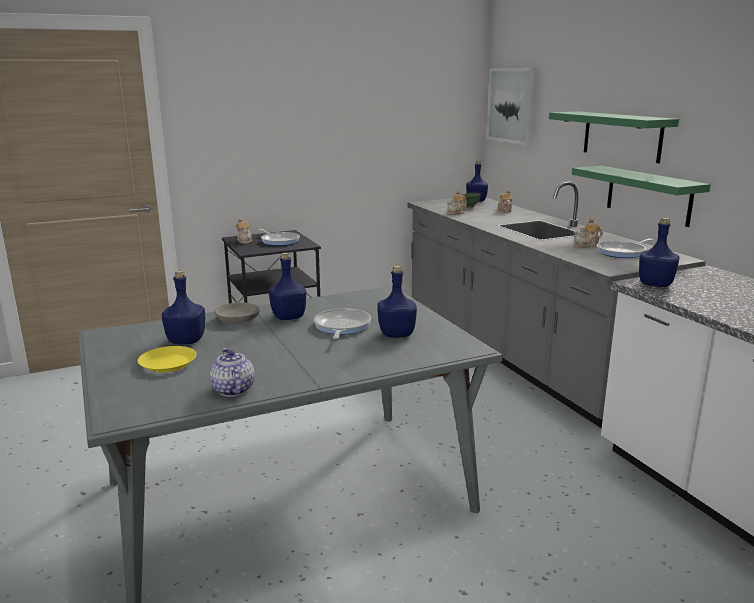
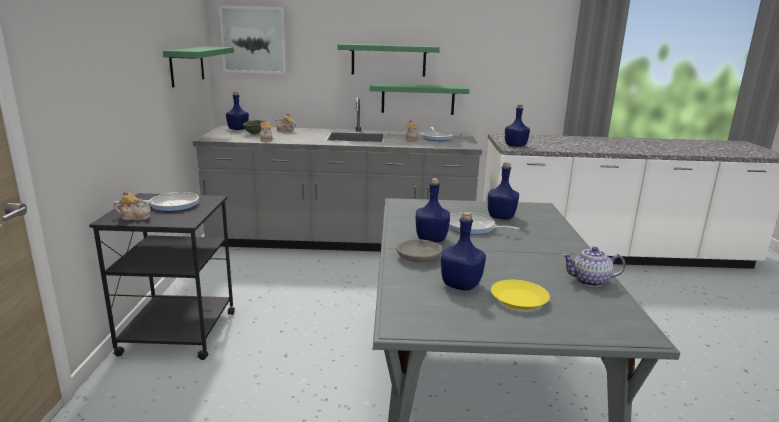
camera: 65 degrees left, 0 degrees up
(419, 129) = (187, 65): none -> green shelf

